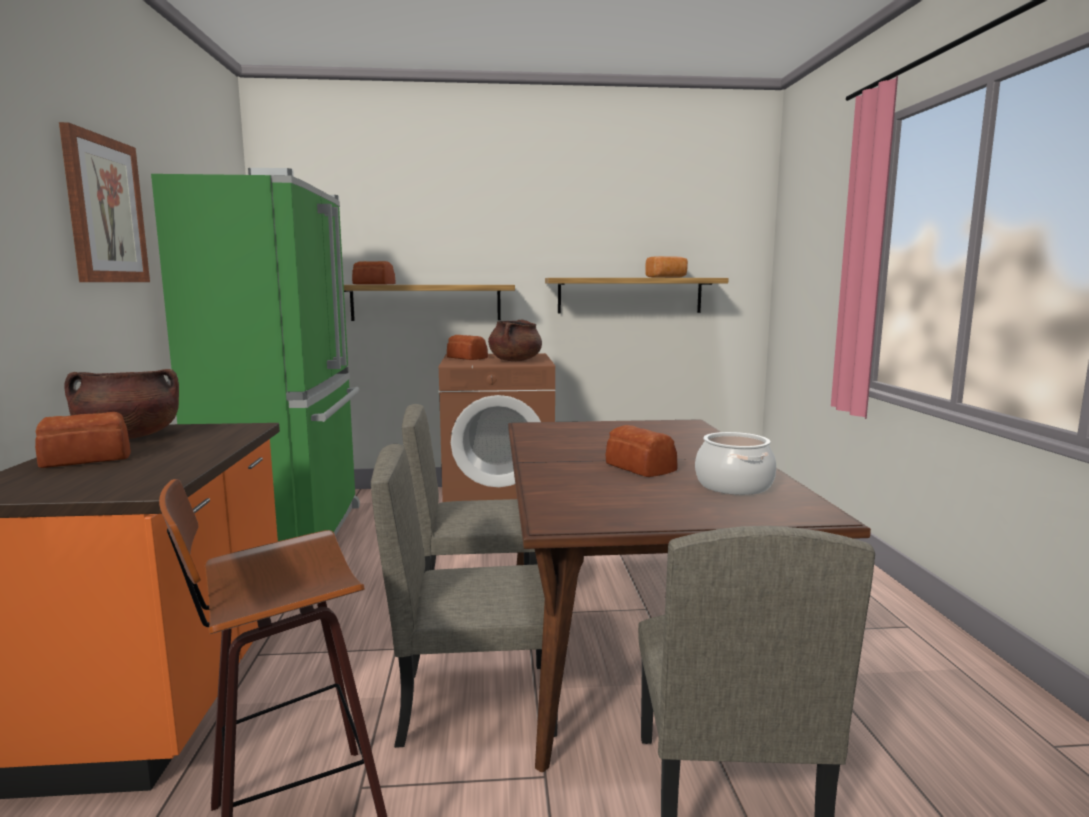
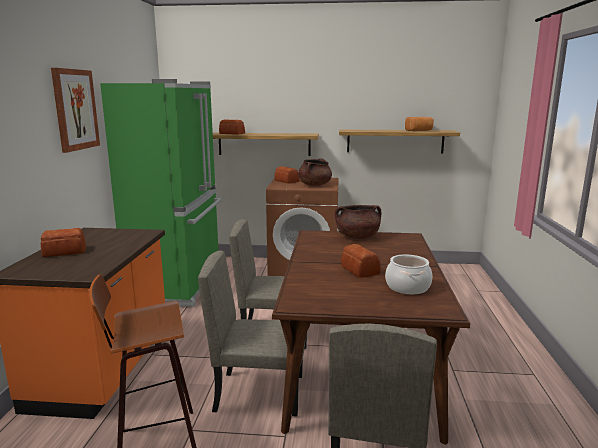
camera: 10 degrees right, 5 degrees up
(129, 437) = (87, 236): brown cooking pot -> brown cooking pot (357, 237)

